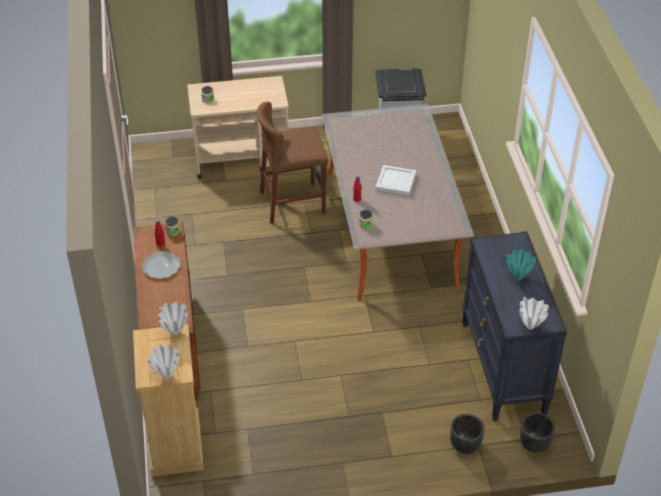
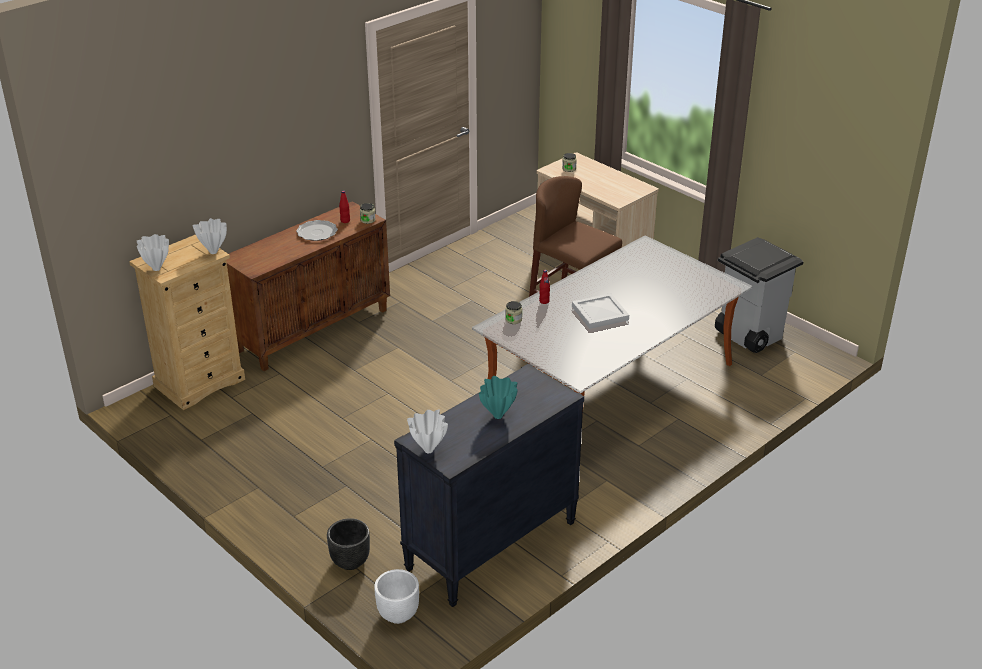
camera: 55 degrees right, 10 degrees down
(533, 445) = (397, 614): black planter -> white planter

